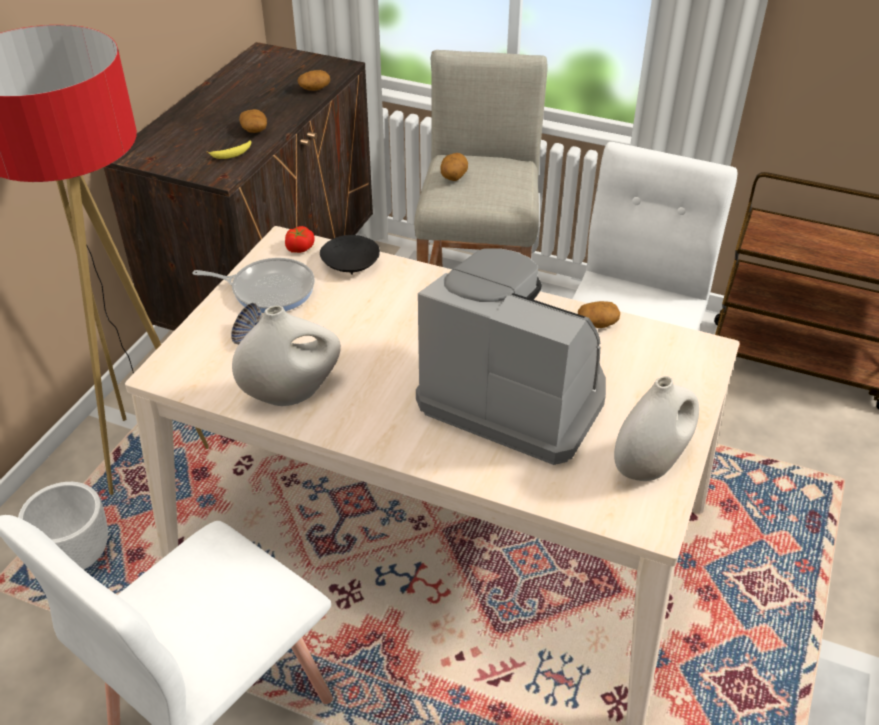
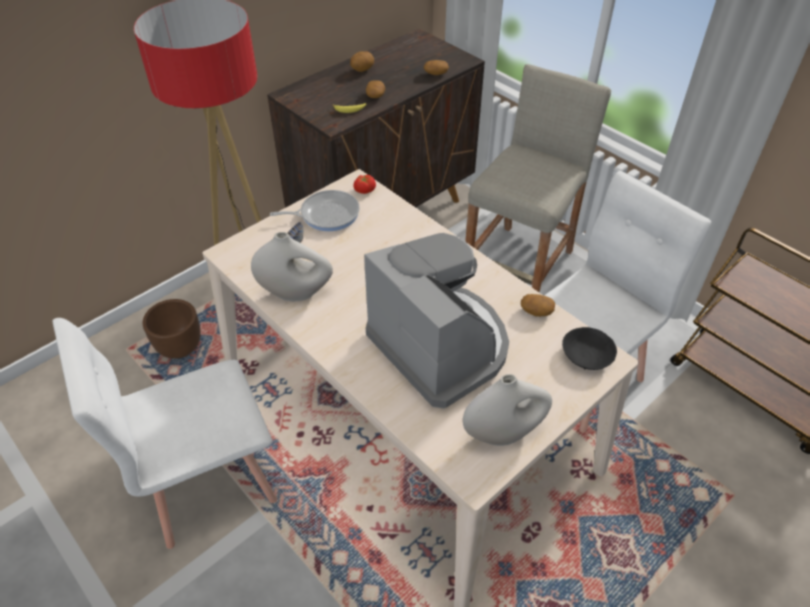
camera: 25 degrees right, 5 degrees up
(76, 556) = (180, 348): white planter -> brown planter
(269, 290) = (326, 214): frying pan -> frying pan turned 45 degrees counterclockwise
(351, 263) = (391, 211): black bowl -> black bowl (587, 355)
(453, 178) = (511, 165): potato -> potato (362, 70)

